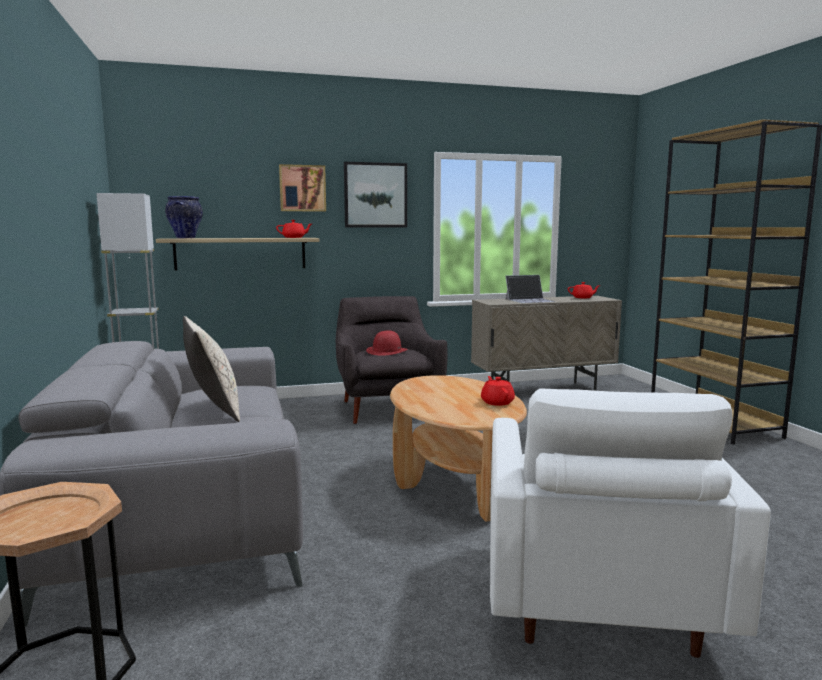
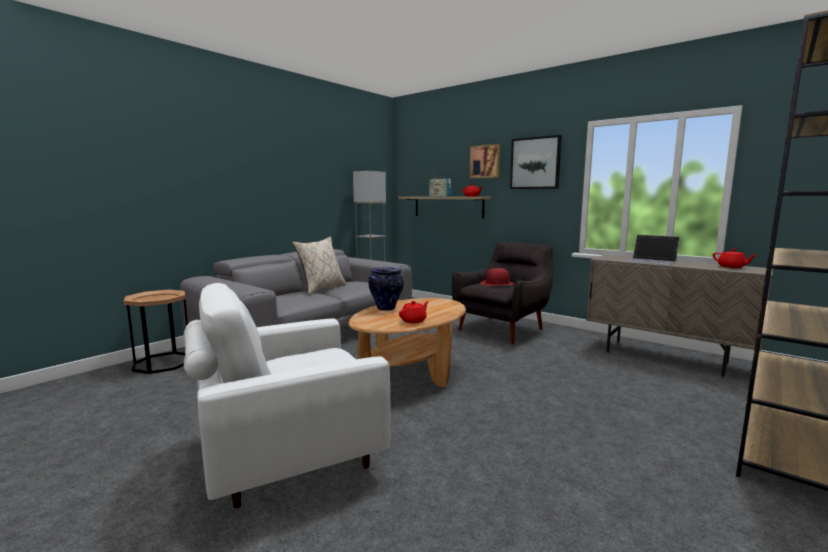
camera: 55 degrees right, 0 degrees up
(185, 238) = (416, 196): vase -> vase (386, 308)
(237, 238) = (439, 196): none -> radio

